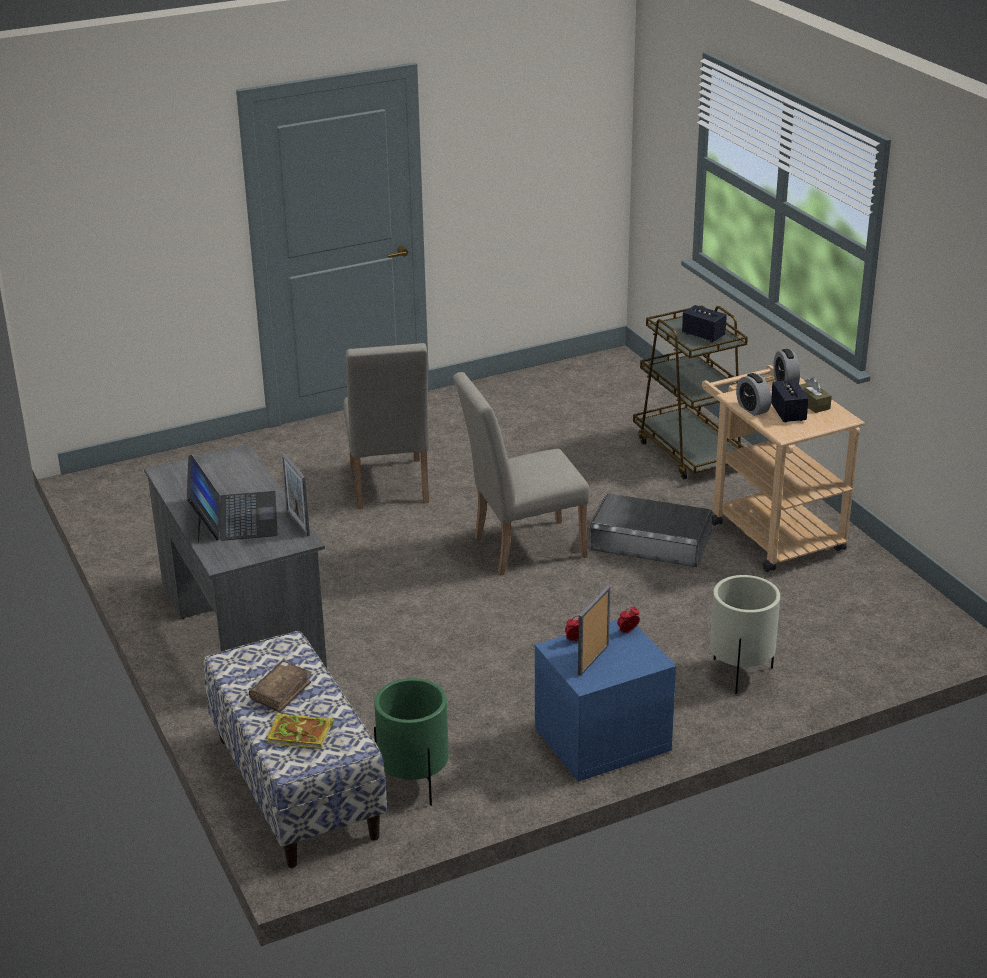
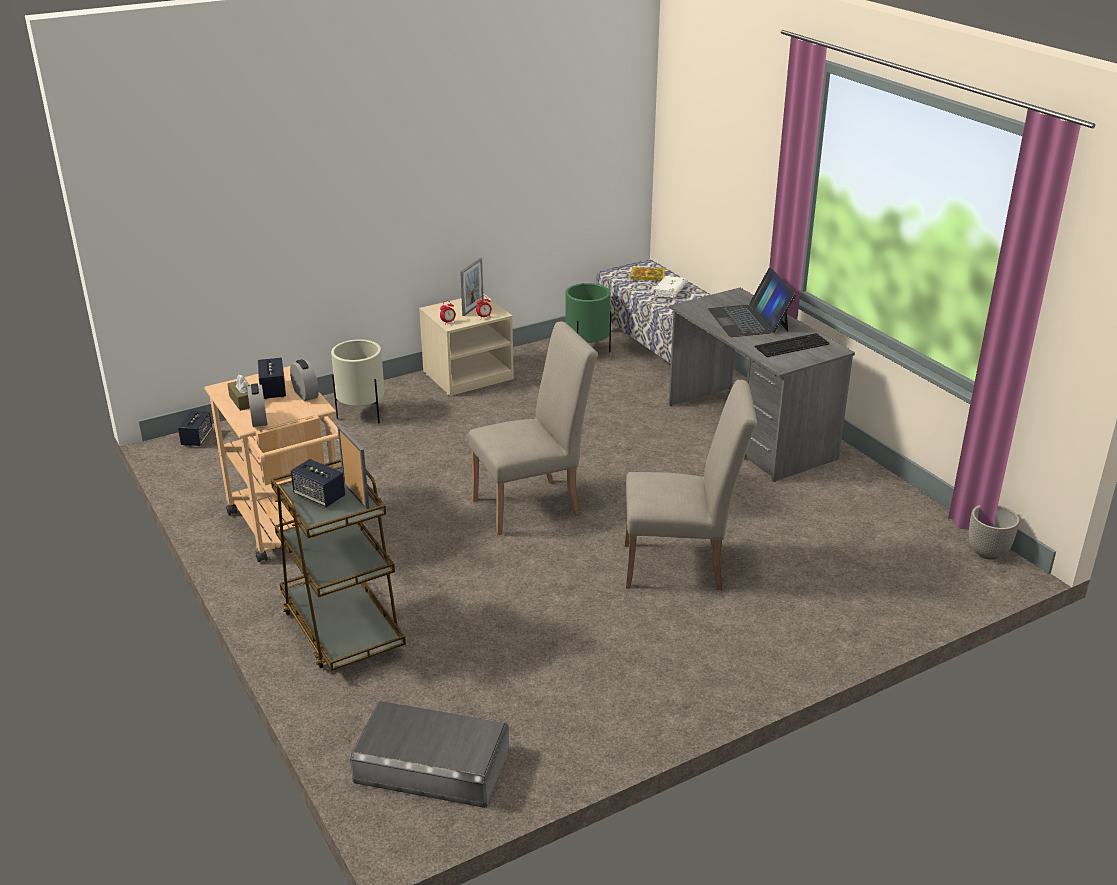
camera: 175 degrees right, 0 degrees up
(98, 491) = (988, 553): none -> planter
(208, 478) = (792, 345): none -> keyboard
(281, 692) = (669, 292): brown book -> white book
(297, 523) = (697, 317): picture frame -> picture frame (356, 495)
(388, 488) = (682, 566): beige chair -> beige chair turned 105 degrees clockwise
(602, 741) = (468, 375): blue nightstand -> beige nightstand
(650, 541) = (410, 516): grey storage box -> grey storage box (432, 765)
(940, 644) = (197, 438): none -> speaker

